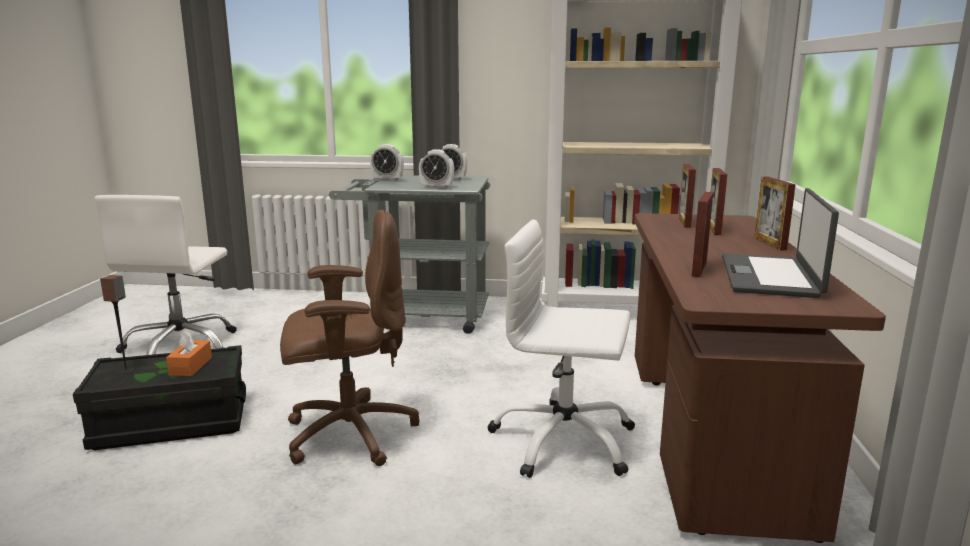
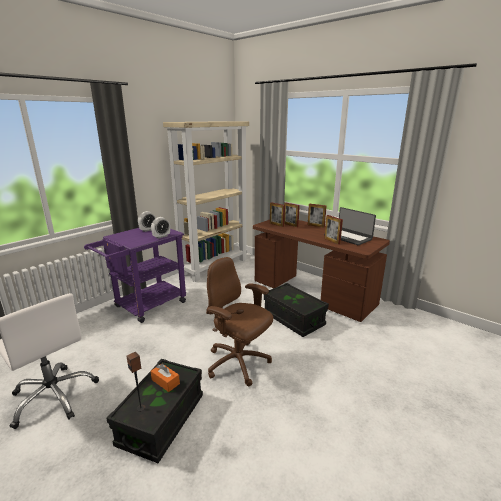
camera: 55 degrees left, 5 degrees up
(348, 434) = (238, 364): brown office chair -> brown office chair turned 75 degrees counterclockwise
(387, 180) = (123, 240): alarm clock -> none
(419, 316) = (145, 306): grey cart -> purple cart
(563, 441) = (293, 319): white office chair -> black storage box

